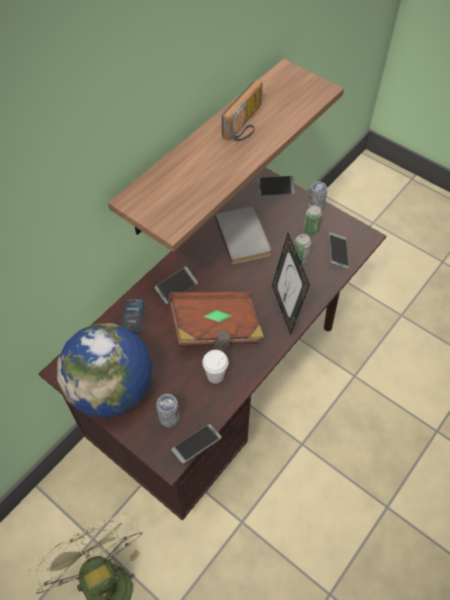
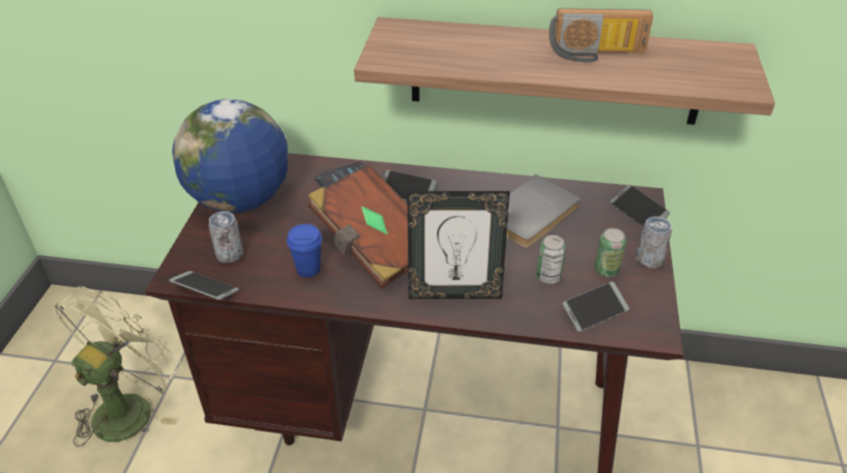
camera: 60 degrees right, 15 degrees down
(215, 376) = (308, 269): white cup -> blue cup
(285, 308) = (455, 293): picture frame -> picture frame turned 135 degrees counterclockwise

